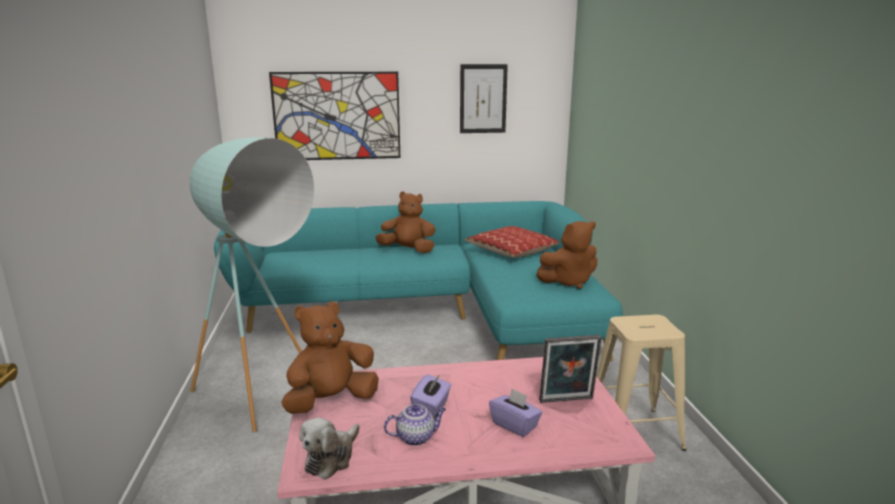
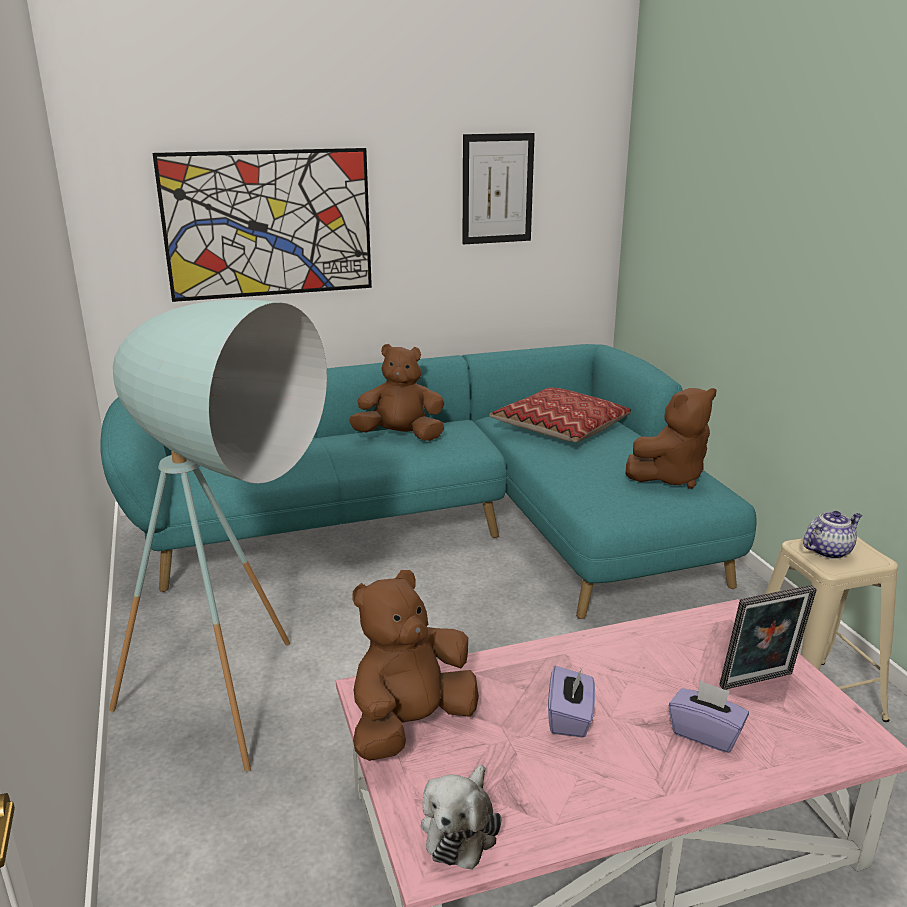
camera: 10 degrees left, 5 degrees up
(416, 437) = (572, 773): teapot -> teapot (828, 550)

